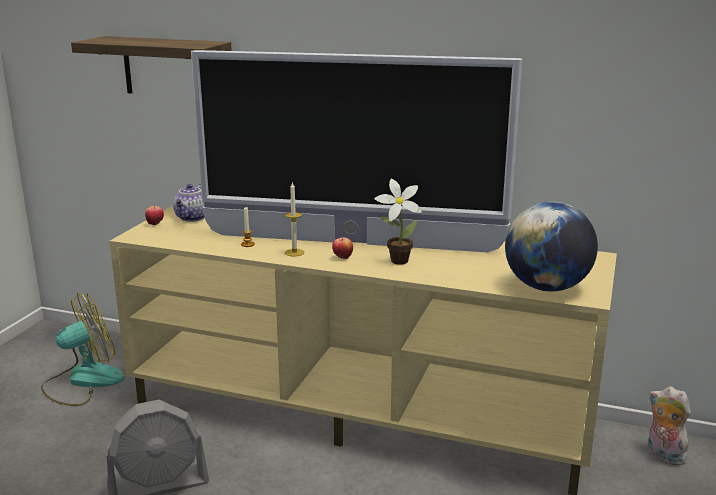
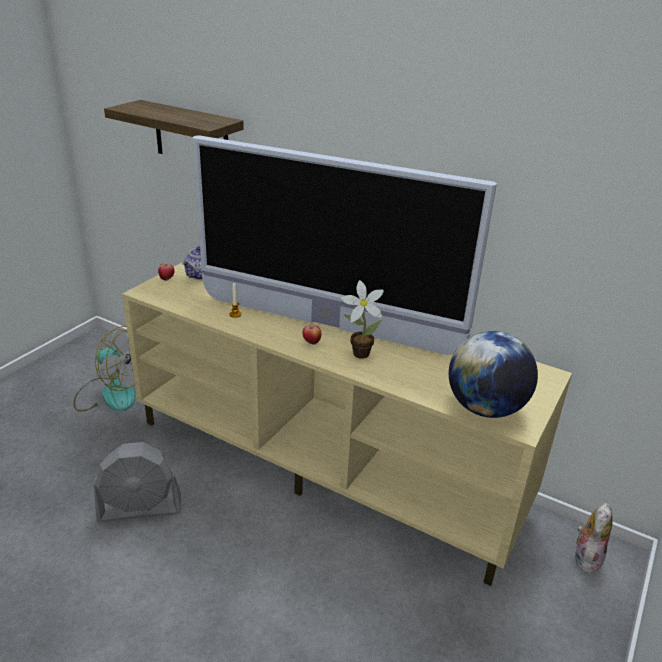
camera: 10 degrees right, 10 degrees up
(83, 381) = (111, 393): fan -> fan turned 45 degrees clockwise
(294, 252) = (271, 330): candle -> none
(663, 455) = (586, 557): plush toy -> plush toy turned 60 degrees clockwise

